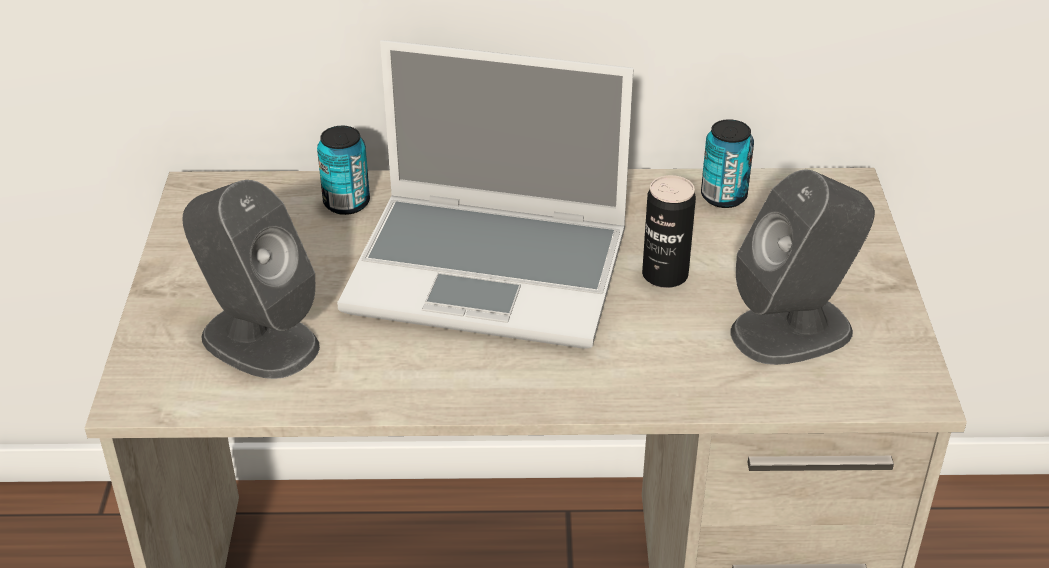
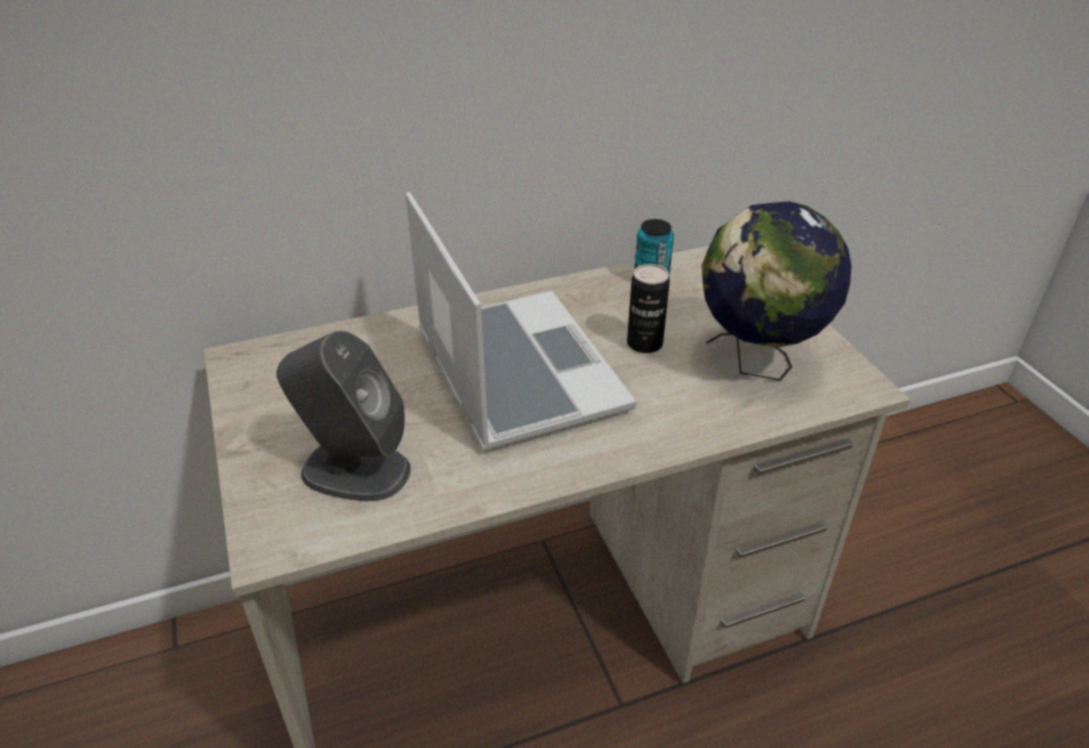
camera: 20 degrees left, 0 degrees up
(346, 203) = (370, 342): can -> none
(492, 272) = (515, 370): laptop -> laptop turned 105 degrees counterclockwise
(793, 330) = (757, 363): grey speaker -> globe

